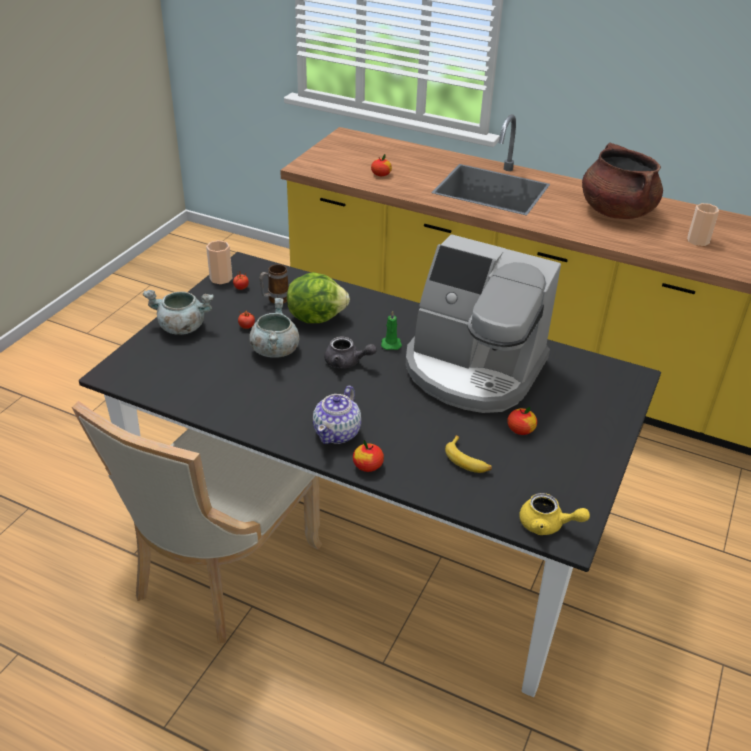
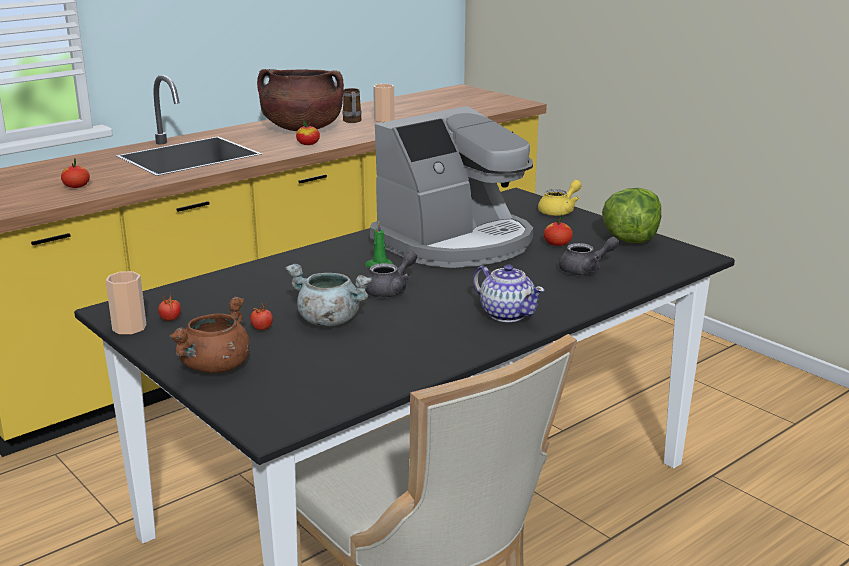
camera: 65 degrees left, 15 degrees down
(181, 327) = (216, 367): grey cooking pot -> brown cooking pot
(274, 300) = (223, 305): mug -> mug (352, 121)
(316, 317) = (287, 290): lettuce -> lettuce (630, 240)
(368, 465) = (568, 310): apple -> apple (308, 144)
(468, 460) = (586, 270): banana -> grey teapot
(547, 525) = (683, 260): yellow teapot -> yellow teapot (560, 211)

